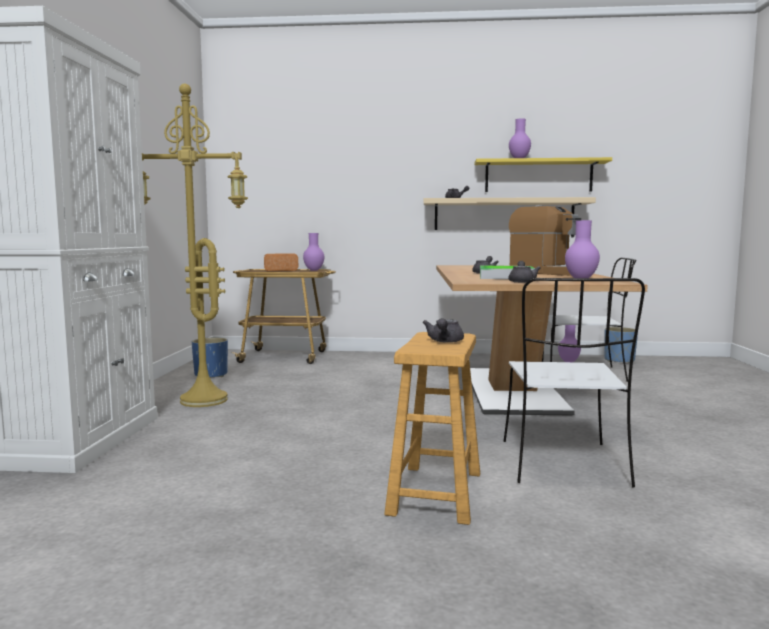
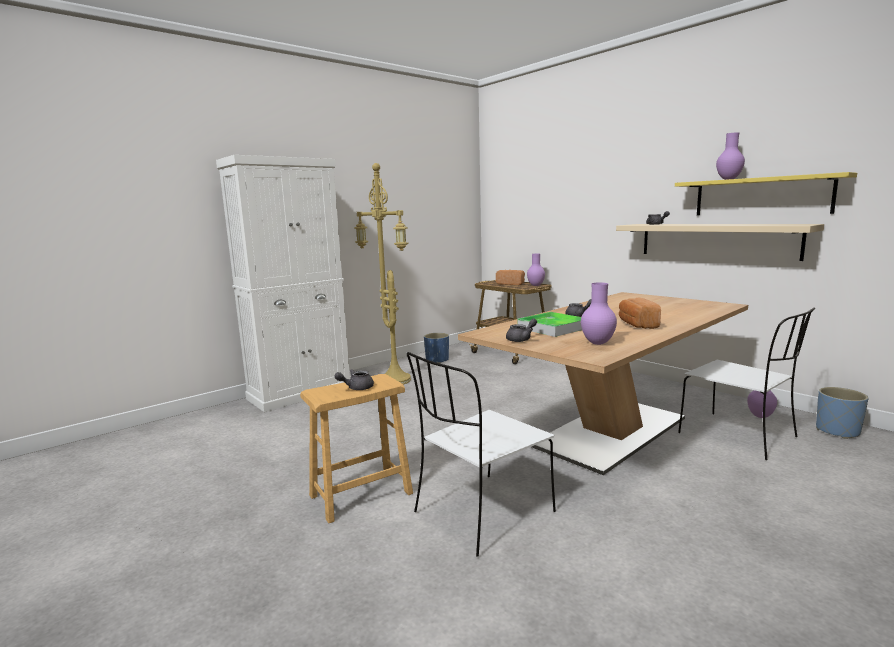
camera: 45 degrees right, 5 degrees up
(549, 273) = (637, 324): coffee machine -> bread

